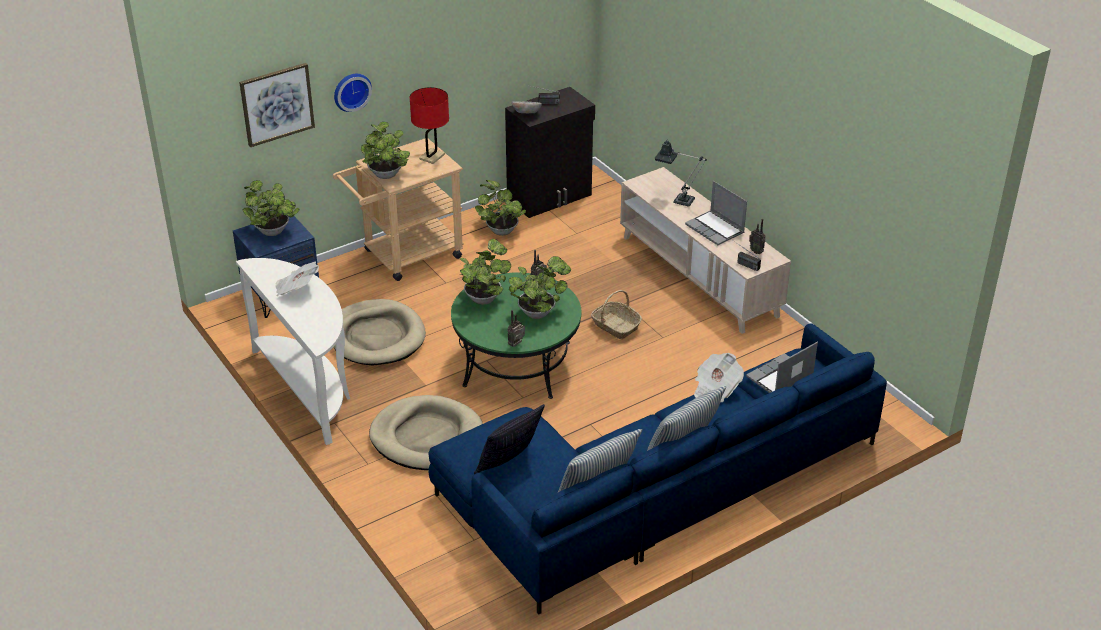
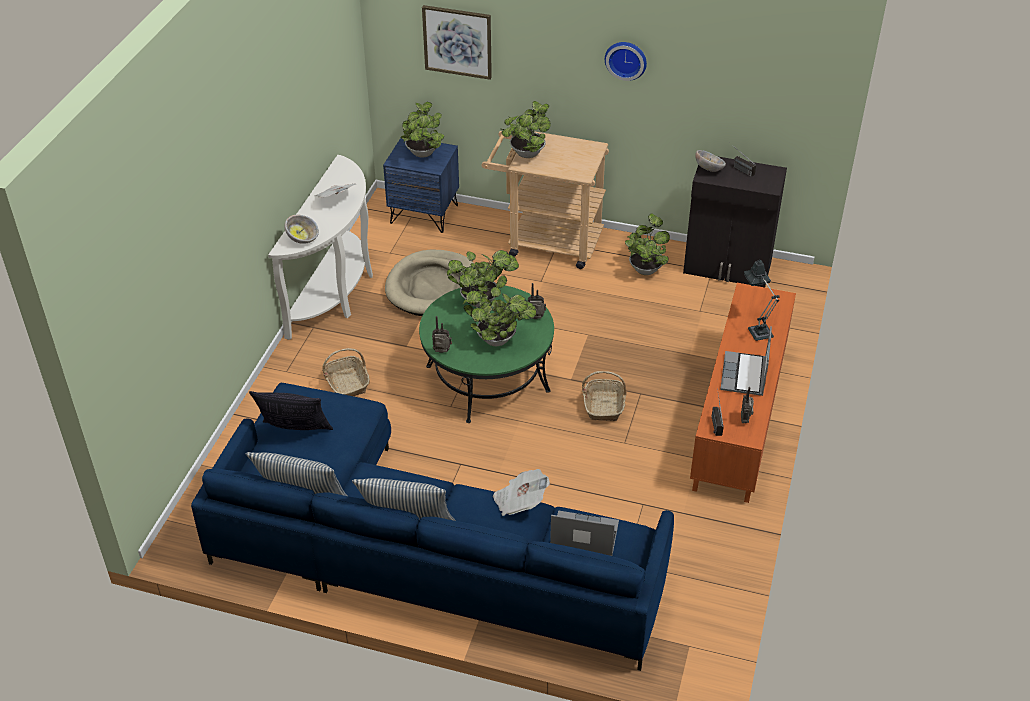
camera: 50 degrees right, 5 degrees up
(323, 329) = (303, 239): none -> bowl
(351, 91) = (534, 62): wall clock -> wall clock (626, 59)
(427, 437) = (347, 383): beige dog bed -> basket
(432, 157) = (583, 160): red table lamp -> none
(698, 276) = (739, 416): beige tv stand -> orange tv stand

